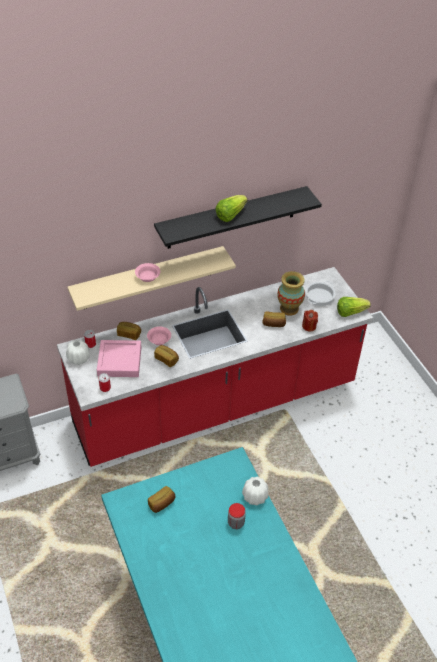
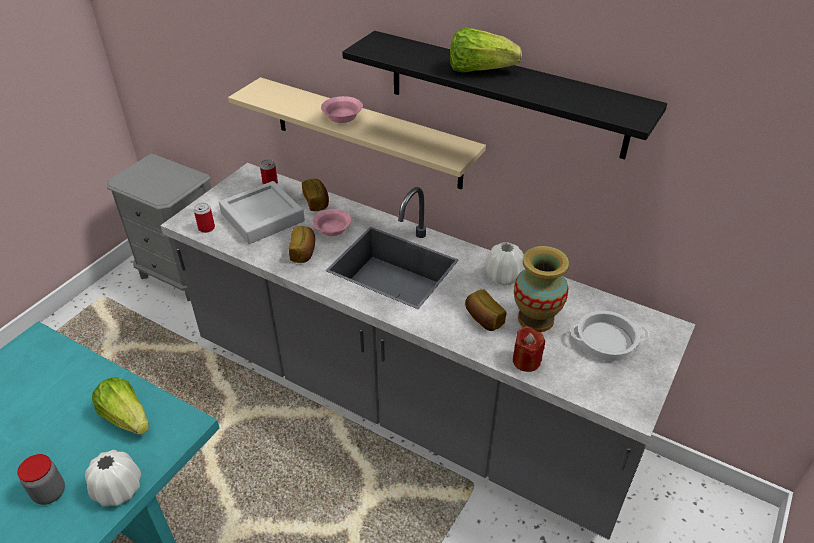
camera: 55 degrees right, 5 degrees down
(78, 358) = (238, 187): white vase -> white vase (503, 276)
(119, 361) = (262, 217): pink tray -> grey tray
(162, 504) = (49, 387): bread -> none
(215, 405) = (407, 402): red counter -> grey counter
(350, 312) = (622, 397): lettuce -> lettuce (126, 417)

